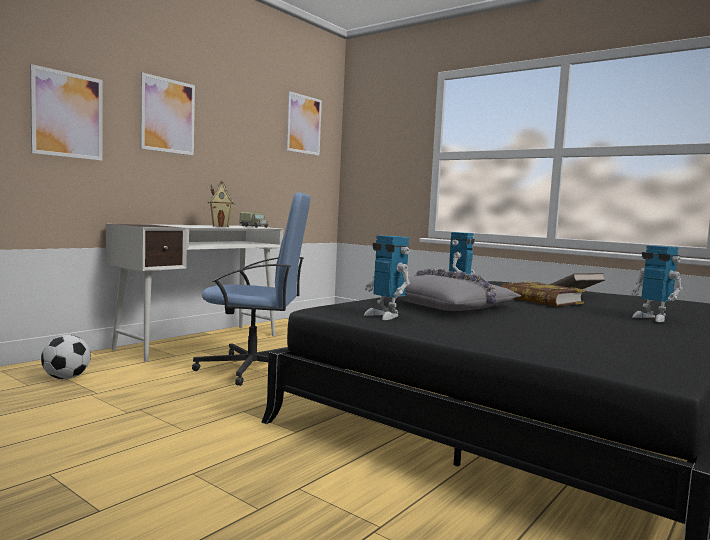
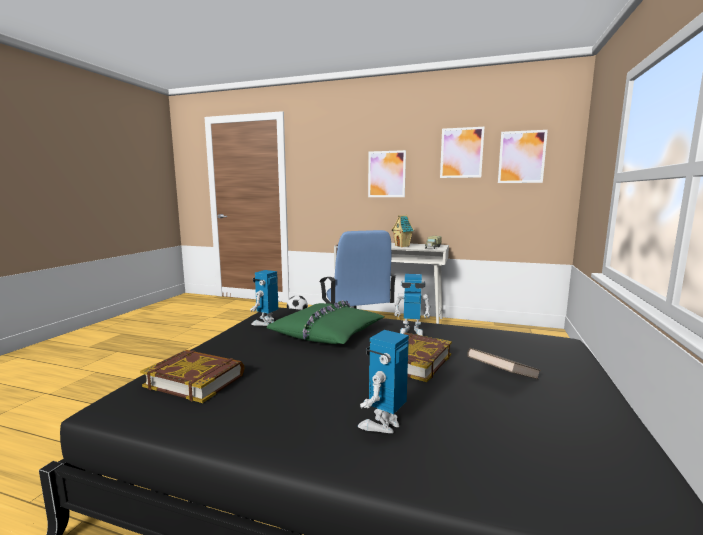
camera: 70 degrees right, 5 degrees up
(67, 115) = (329, 184): picture -> picture (461, 153)
(447, 306) = (327, 333): grey pillow -> green pillow
(581, 346) = (195, 380): none -> book

